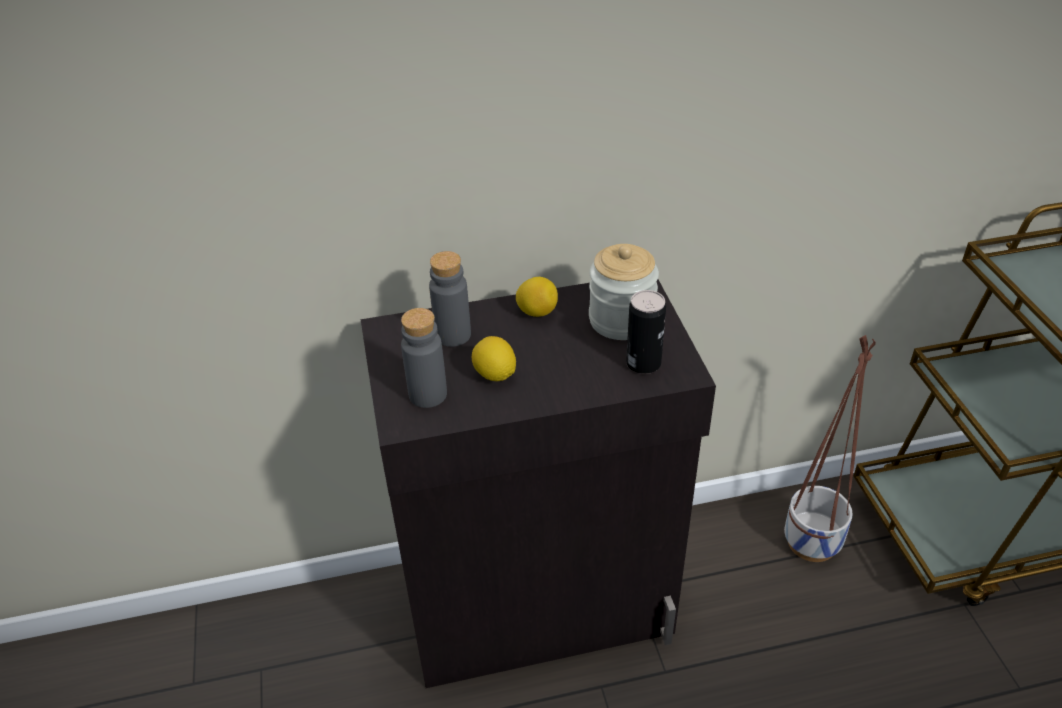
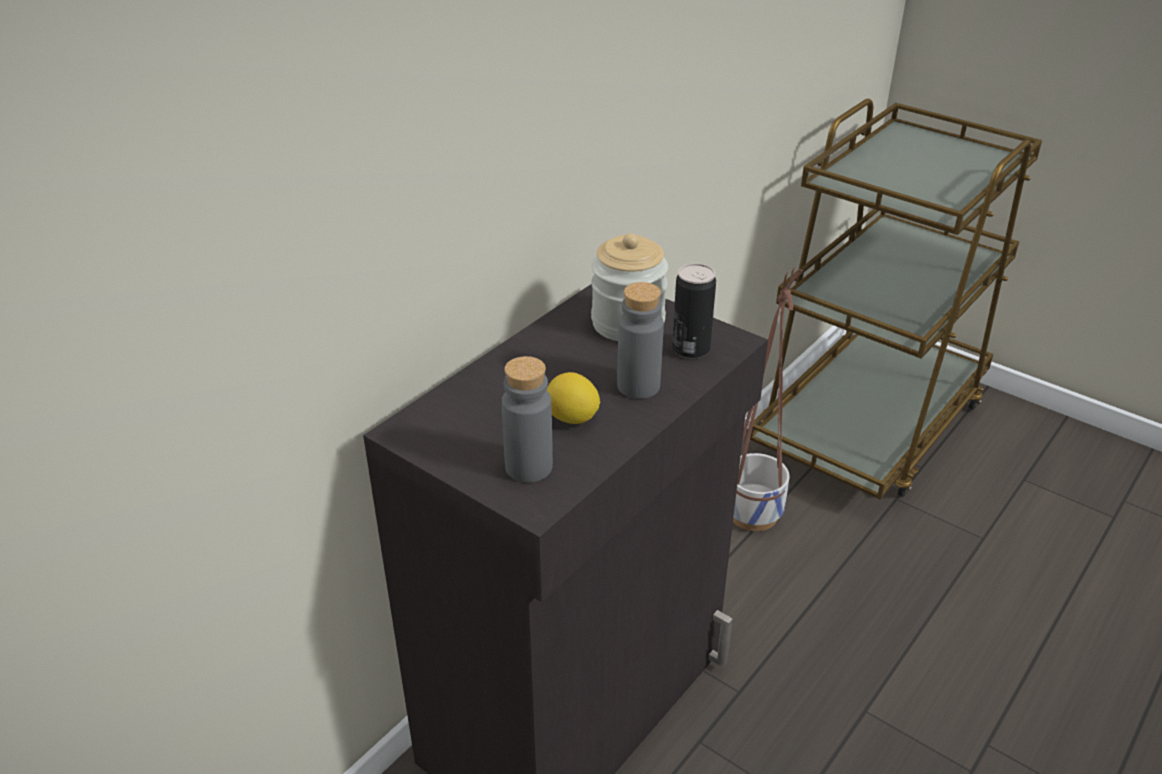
camera: 40 degrees left, 5 degrees down
(453, 335) = (485, 404): grey bottle -> grey bottle (638, 386)
(537, 312) = (542, 349): lemon -> none

